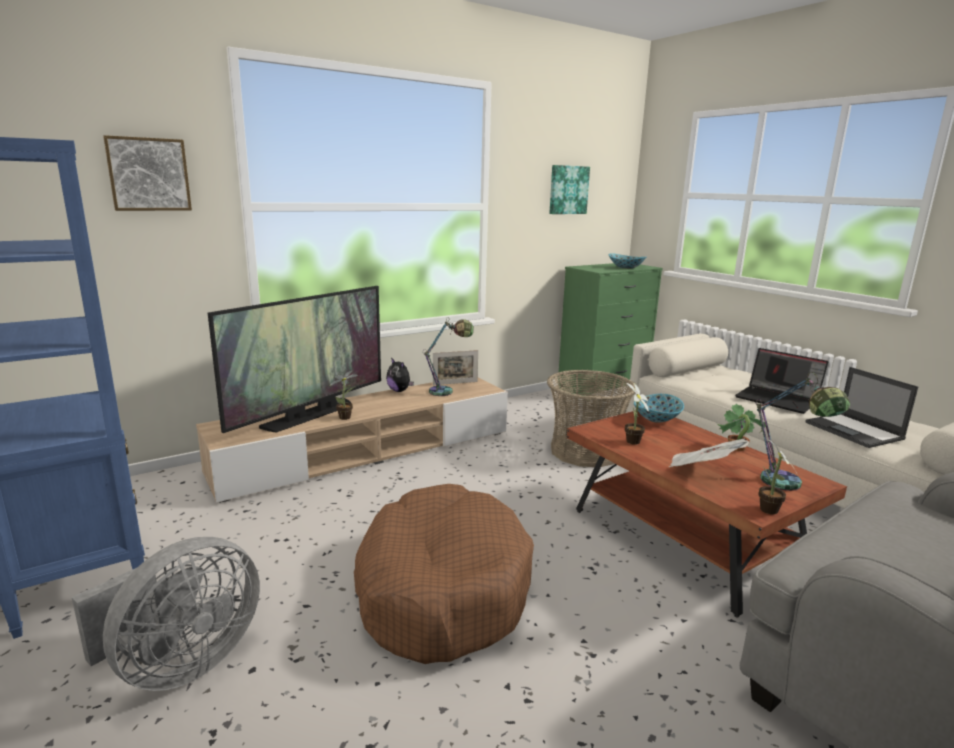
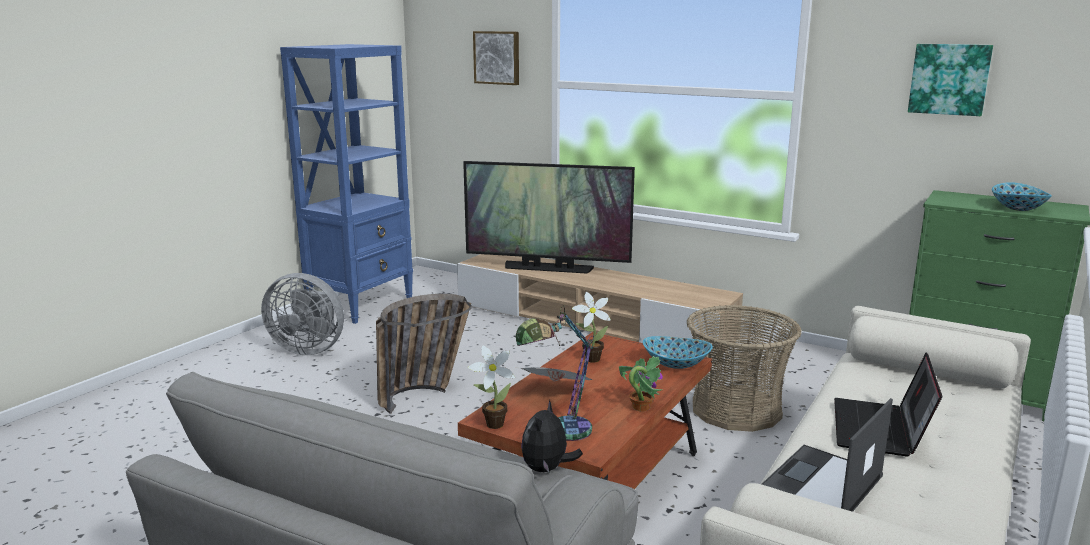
camera: 65 degrees right, 0 degrees up
(347, 417) = (560, 278): potted plant -> none
(399, 391) = (645, 278): plush toy -> plush toy (547, 469)
(441, 588) = (423, 394): brown dog bed -> basket
(447, 391) = (675, 293): table lamp -> none
(455, 383) = (702, 291): picture frame -> none

